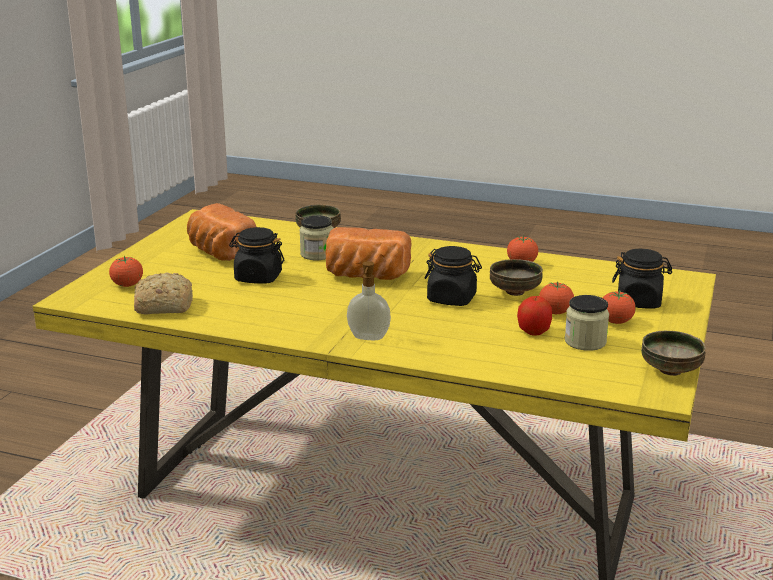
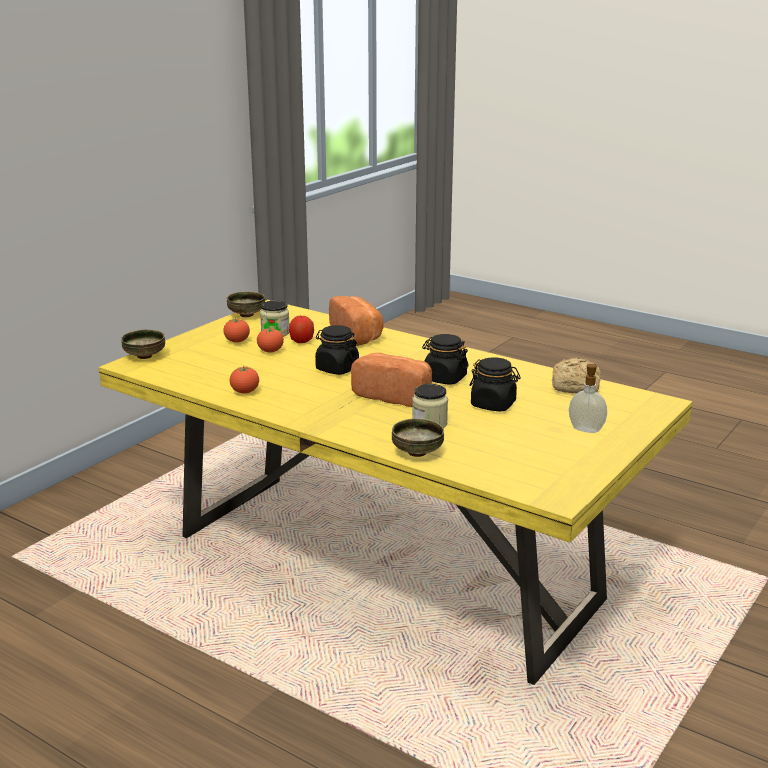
camera: 165 degrees left, 0 degrees up
(127, 285) = (615, 410): tomato -> none
(220, 253) = (530, 436): bread -> bread (358, 335)
(368, 338) = (420, 349): soap dispenser -> soap dispenser (586, 429)
(514, 292) = (282, 368): bowl -> bowl (145, 356)
(639, 301) = (198, 352): black jar -> black jar (444, 378)

